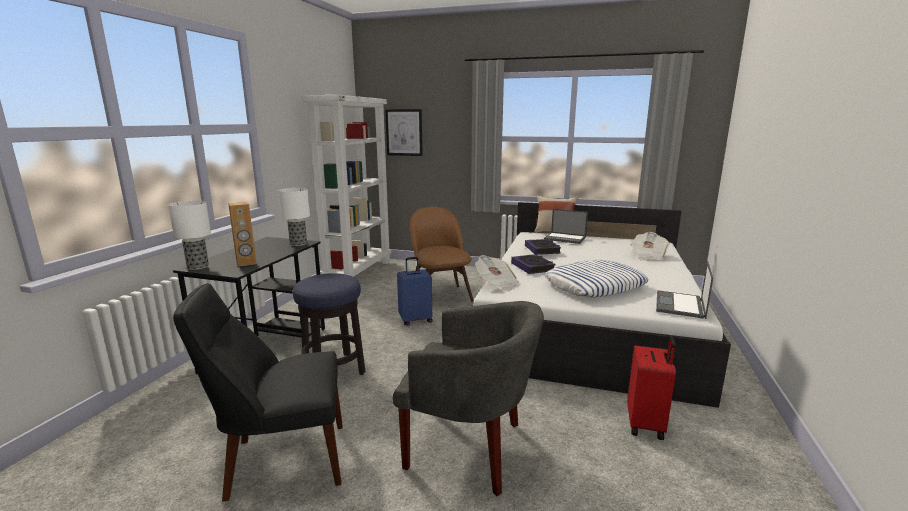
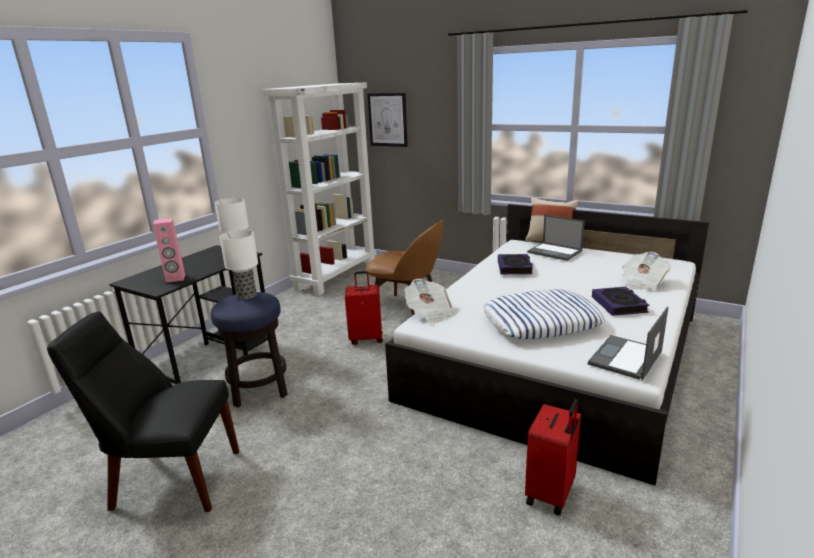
camera: 15 degrees right, 5 degrees up
(197, 267) = (131, 281): table lamp -> table lamp (246, 295)
(246, 263) = (175, 279): brown speaker -> pink speaker
(415, 320) = (366, 338): blue suitcase -> red suitcase
(440, 295) = (407, 310): brown chair -> brown chair turned 120 degrees clockwise
(469, 448) = (345, 493): grey armchair -> none
(532, 267) = (486, 291): book -> book (619, 305)

